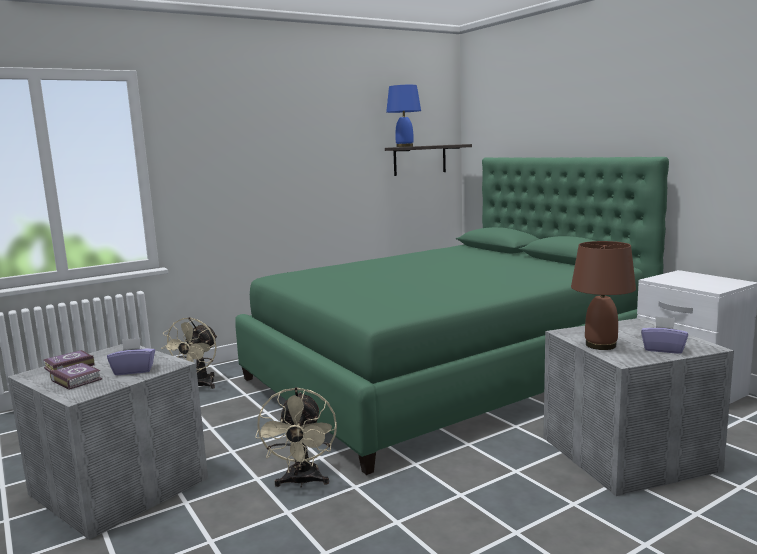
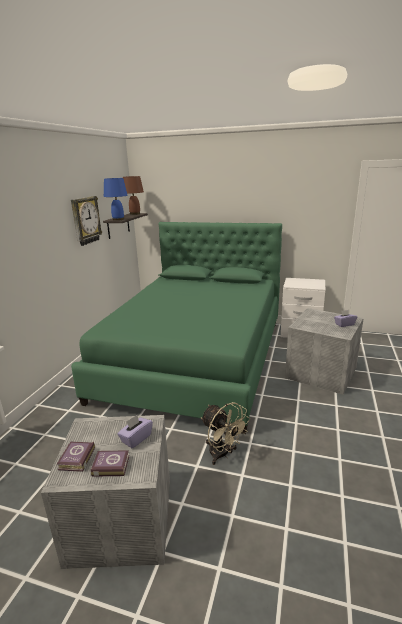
camera: 40 degrees left, 10 degrees up
(198, 385) = (55, 423): beige fan -> none
(347, 142) = (85, 220): none -> wall clock
(601, 345) = (322, 329): brown table lamp -> brown table lamp (135, 214)

